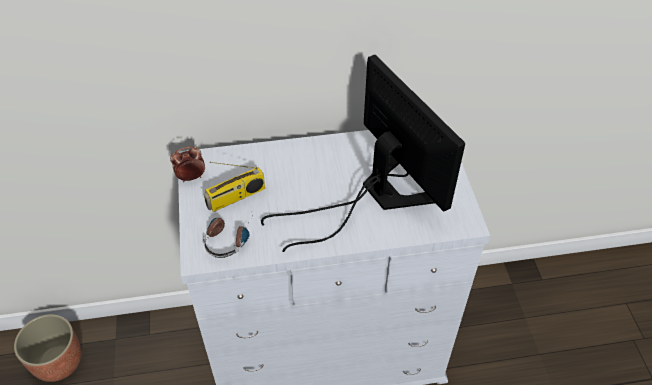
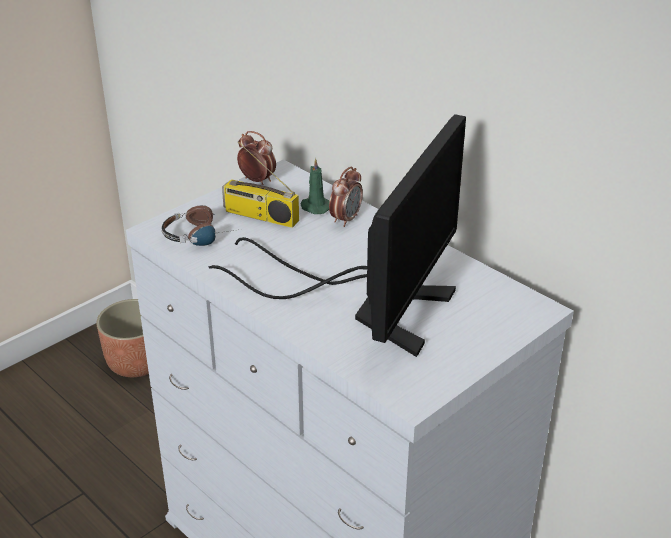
camera: 55 degrees right, 15 degrees down
(252, 166) = (315, 207): none -> green candle
(280, 159) = (346, 219): none -> alarm clock

